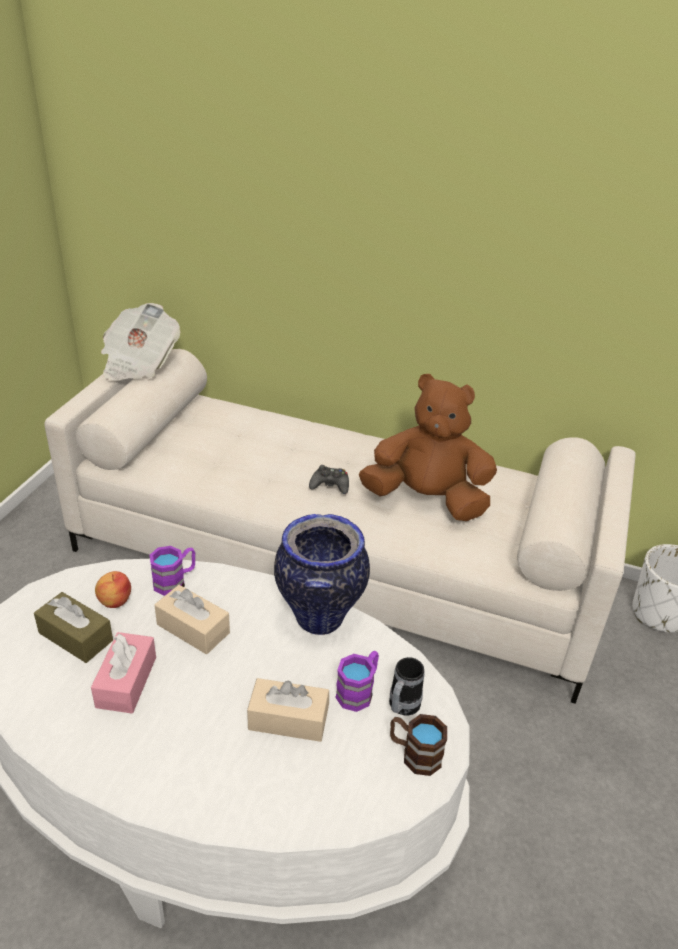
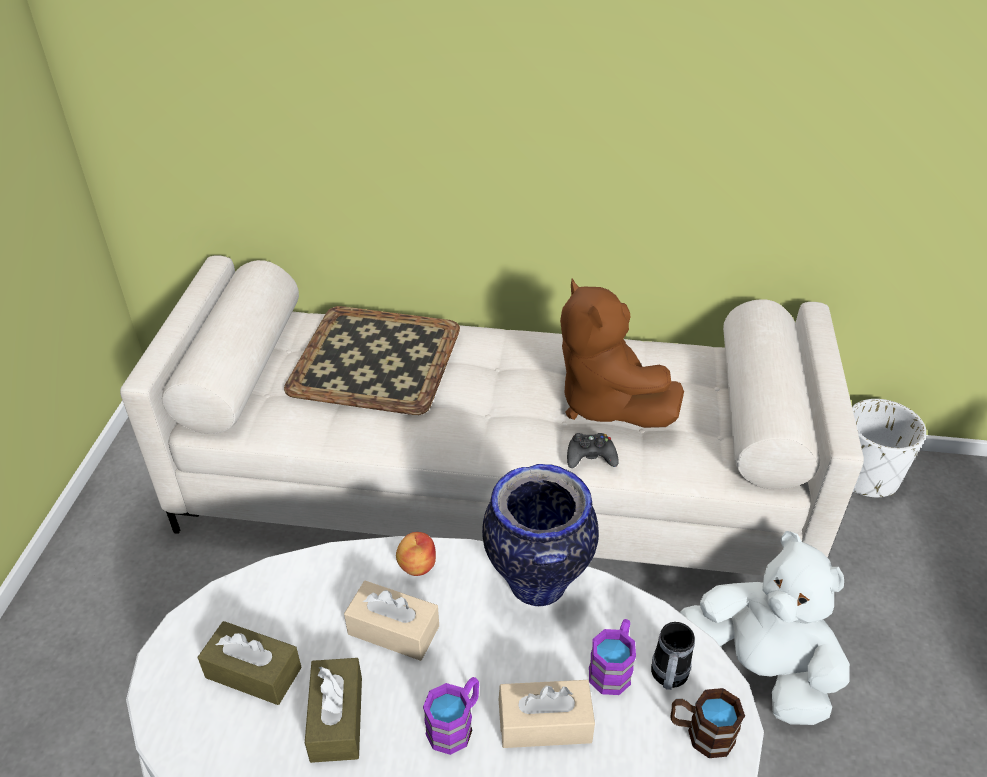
camera: 10 degrees left, 5 degrees up
(115, 600) = (285, 613): apple -> apple (417, 565)
(126, 682) = (336, 719): pink tissue box -> brown tissue box
(139, 363) = (214, 289): newspaper -> none
(175, 580) = (350, 571): purple mug -> purple mug (456, 724)
(250, 438) = (373, 360): none -> tray
(330, 485) = (488, 405): black game controller -> black game controller (590, 456)
(427, 500) = (605, 403): brown plush toy -> brown plush toy turned 120 degrees counterclockwise
(516, 747) = (760, 669): none -> white plush toy

